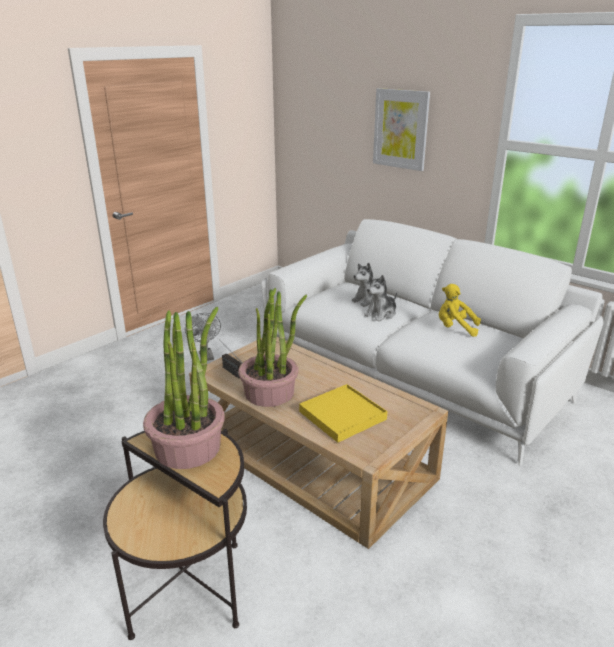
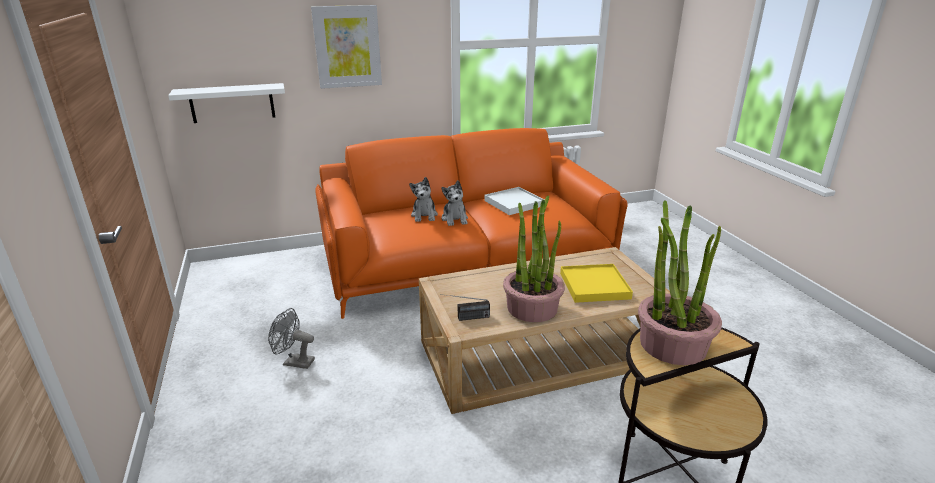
camera: 60 degrees left, 0 degrees up
(316, 161) = (232, 103): none -> white shelf
(414, 372) = (467, 263): white sofa -> orange sofa
(455, 328) = (513, 203): yellow plush toy -> white tray

